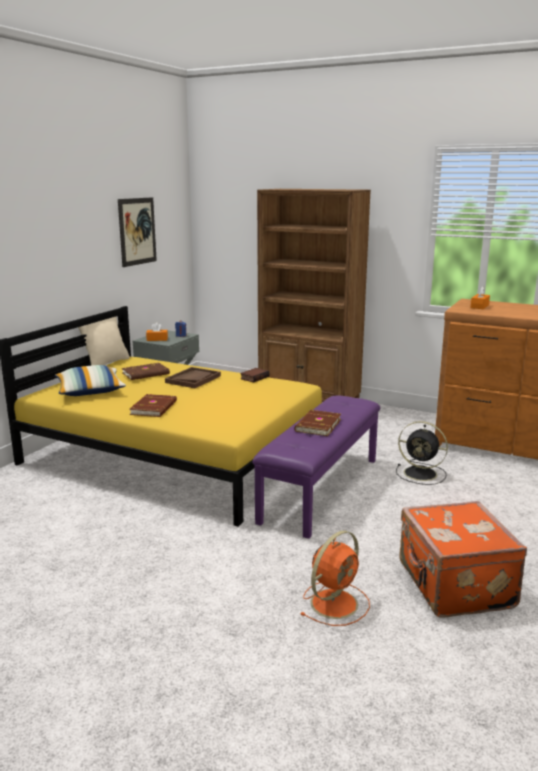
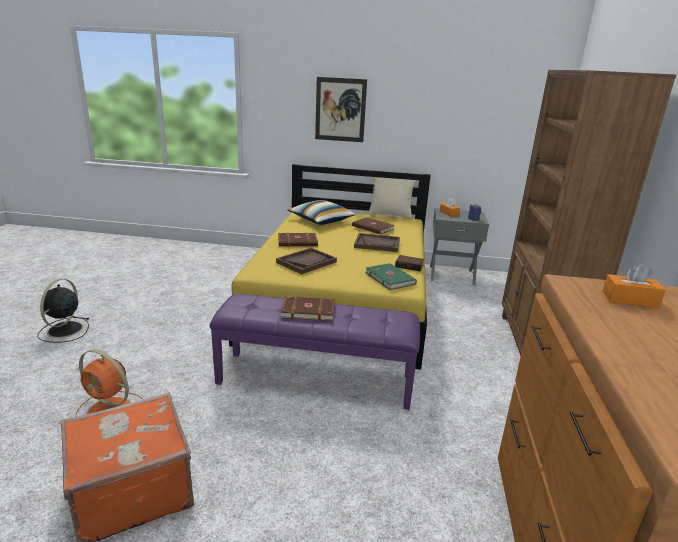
camera: 70 degrees right, 5 degrees up
(137, 231) = (470, 109): picture -> picture (340, 110)
(218, 410) = (306, 262): none -> brown tray
(278, 387) = (390, 278): none -> green book
(422, 474) = (397, 453): black fan -> black fan (64, 330)

